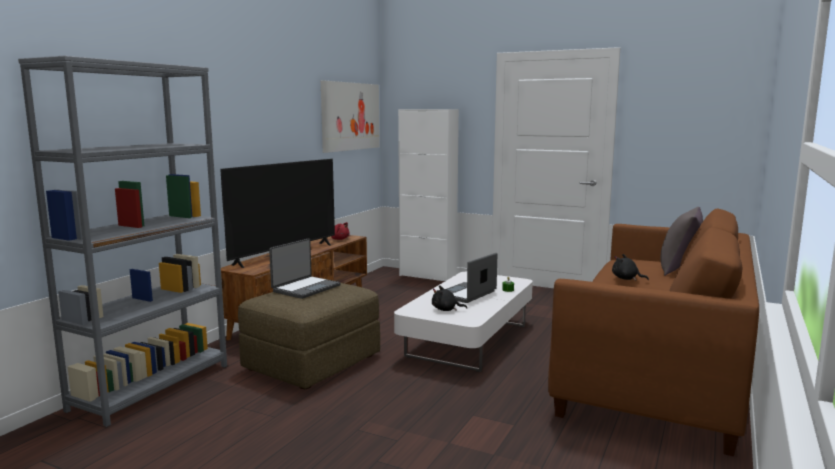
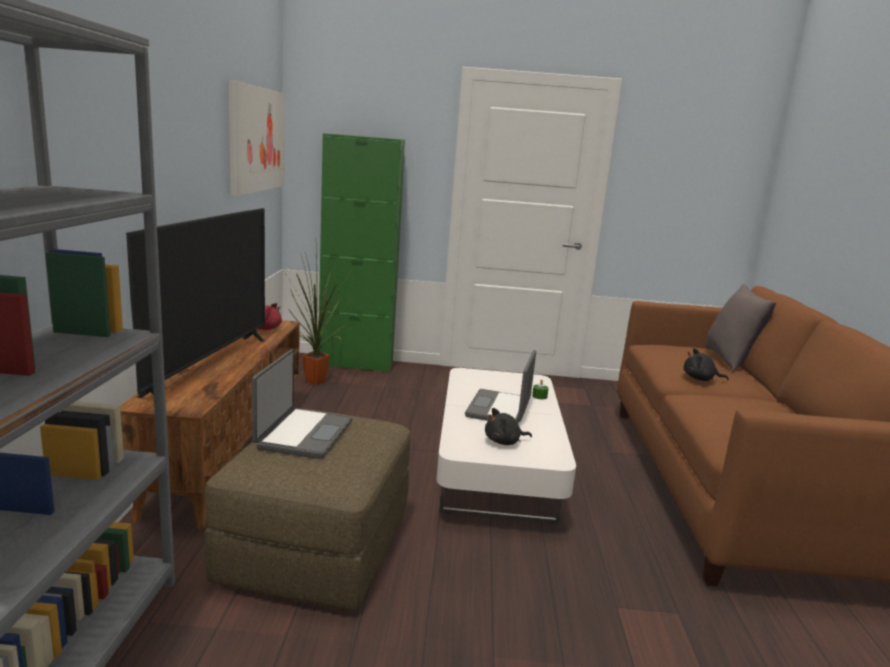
camera: 25 degrees left, 5 degrees up
(390, 284) = (317, 382): none -> potted plant
(427, 276) = (356, 364): white cabinet -> green cabinet

